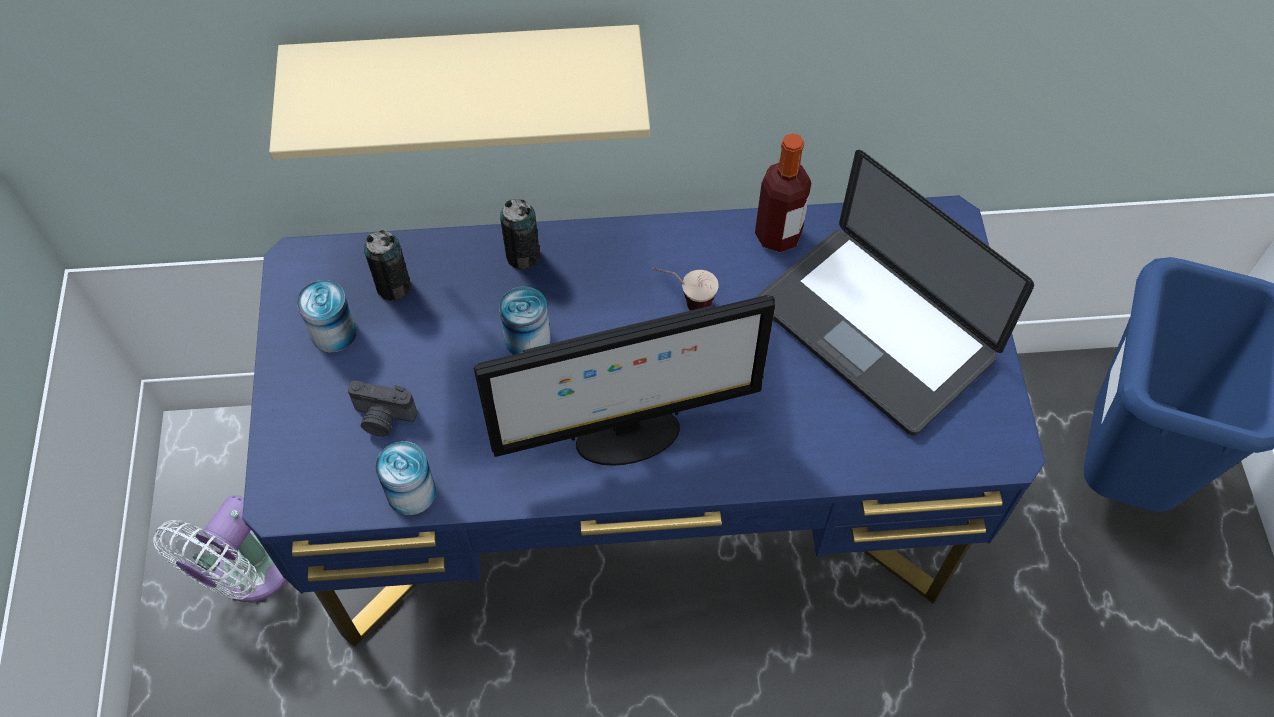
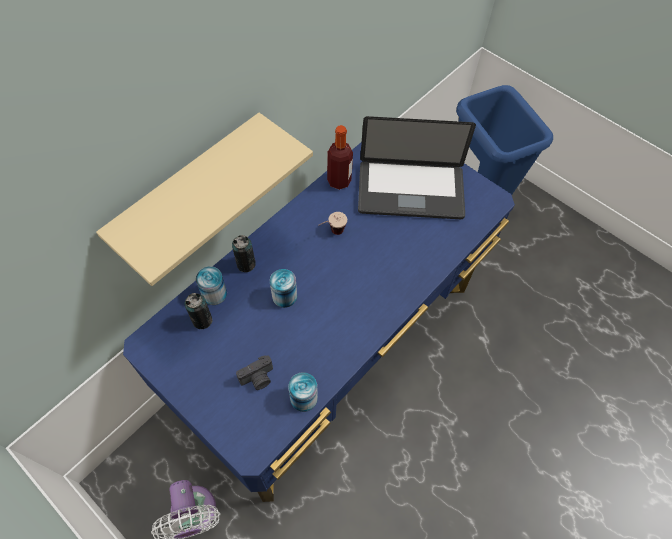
camera: 45 degrees left, 0 degrees up
(334, 332) = (196, 361): can -> can (214, 294)
(626, 437) = (365, 303): monitor -> none

